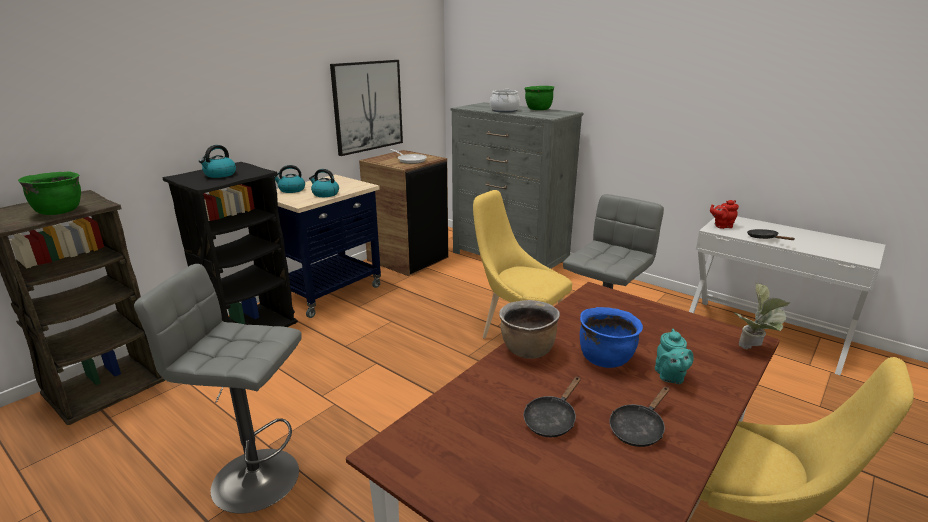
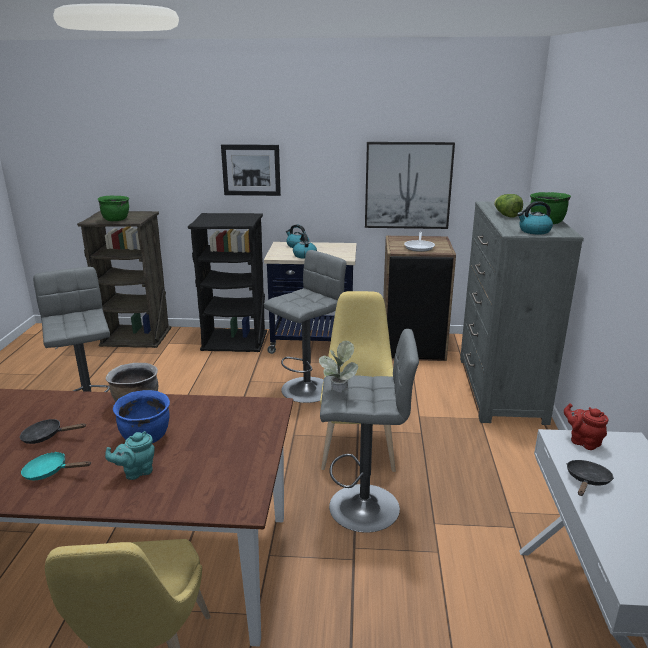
camera: 55 degrees right, 0 degrees up
(214, 109) = (251, 170): none -> picture
(220, 175) = (223, 219): kettle -> kettle (534, 231)
(405, 323) = (308, 389): none -> grey stool
(504, 110) = (506, 215): cooking pot -> lettuce
(638, 429) = (50, 472): black frying pan -> turquoise frying pan
(754, 349) = (224, 510): potted plant -> potted plant (337, 394)

